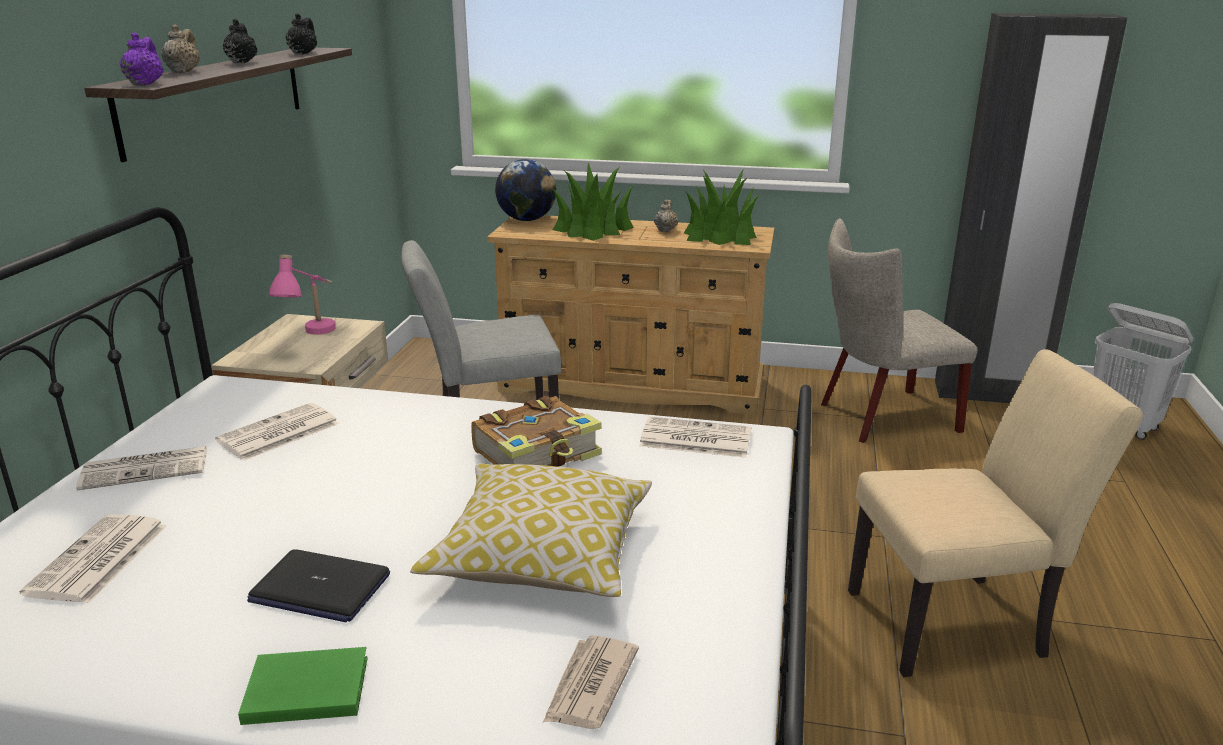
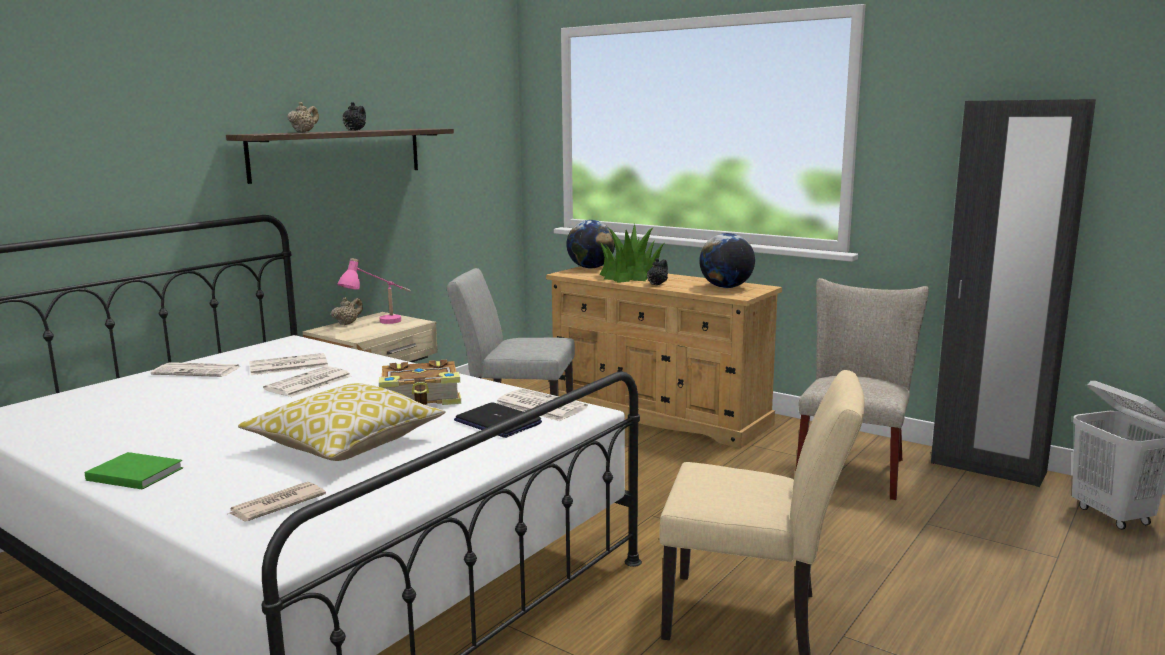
camera: 25 degrees right, 10 degrees down
(98, 560) = (120, 404): newspaper -> newspaper (308, 383)
(145, 84) = (259, 134): purple teapot -> none
(303, 53) = (410, 129): black teapot -> black teapot (657, 284)
(319, 588) = (204, 435): laptop -> laptop (497, 422)
(666, 230) = (686, 281): beige teapot -> beige teapot (347, 323)
(720, 235) = (726, 287): potted plant -> globe
(880, 417) = (853, 468): beige chair -> beige chair turned 105 degrees clockwise

